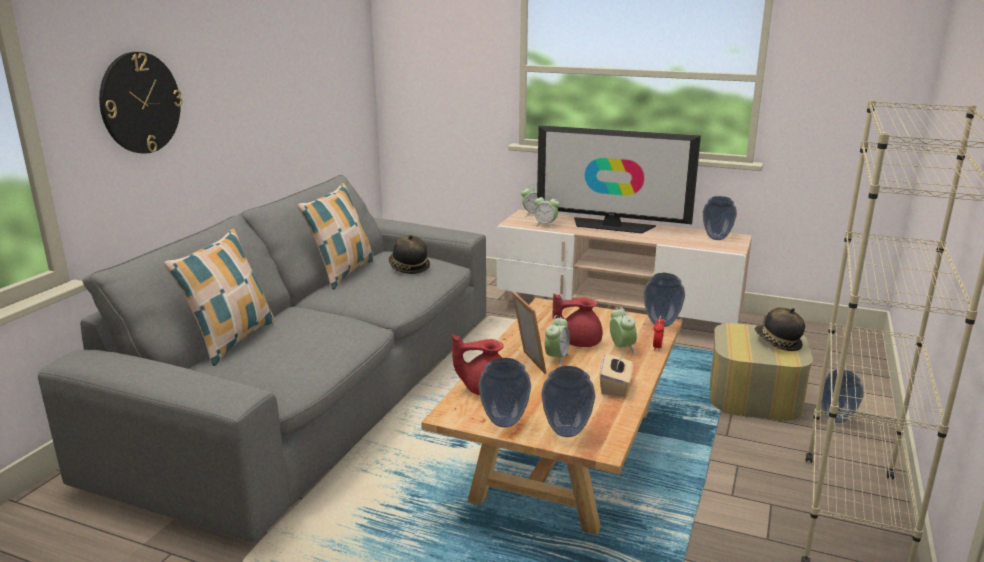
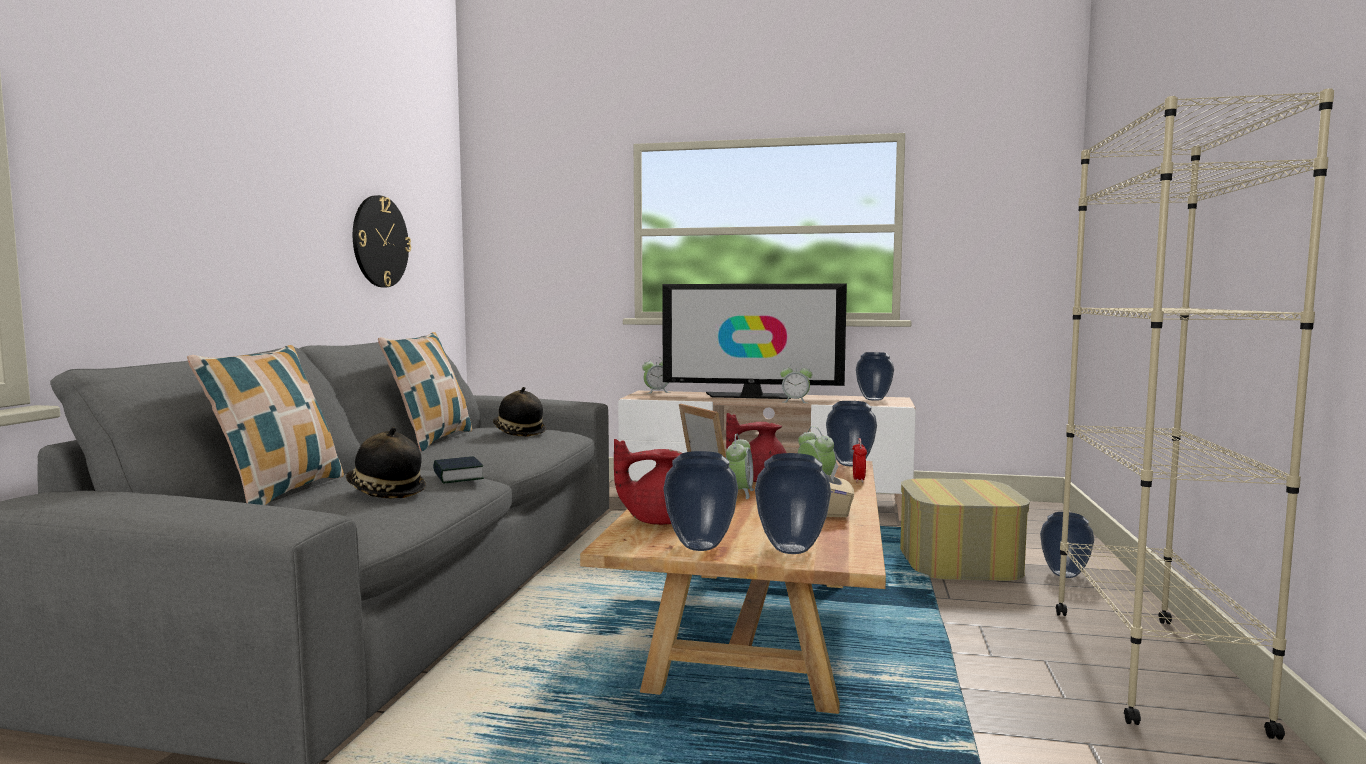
camera: 10 degrees left, 15 degrees down
(140, 103) = (170, 188): wall clock -> wall clock (380, 241)
(352, 329) = (458, 476): none -> book
(545, 225) = (675, 397): alarm clock -> alarm clock (795, 401)
(777, 343) = (979, 490): hat -> hat (385, 492)

